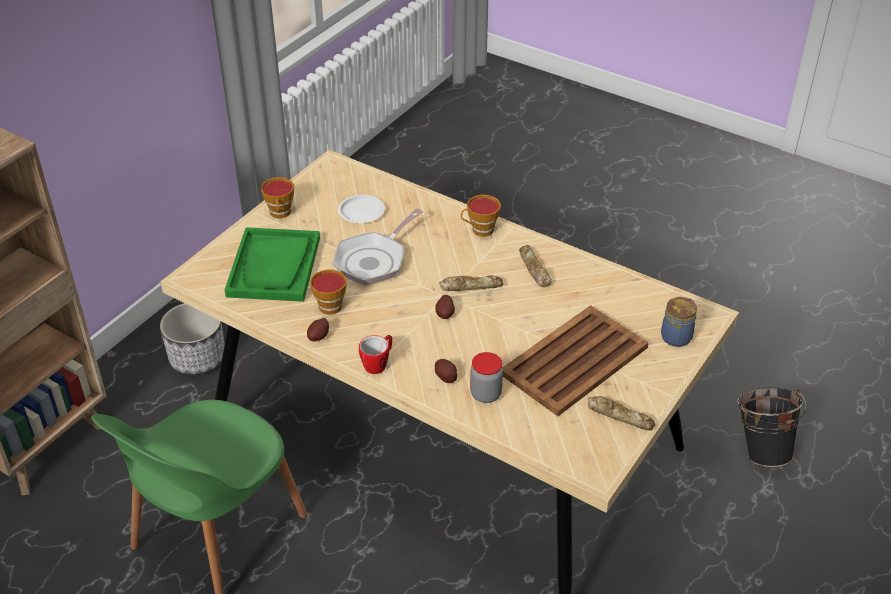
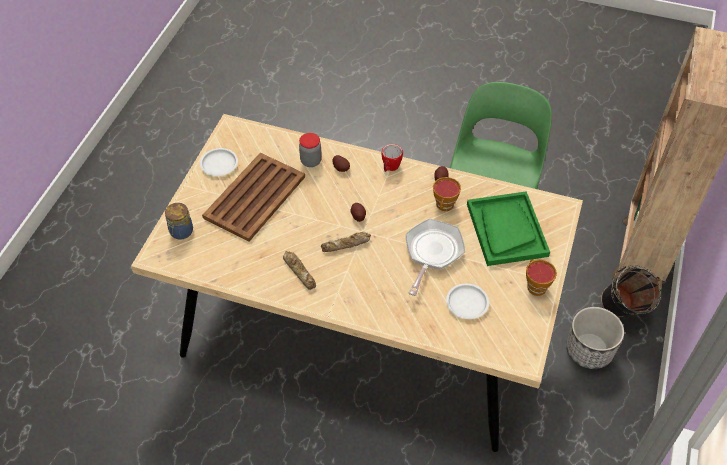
camera: 165 degrees right, 10 degrees up
(480, 230) = (356, 305): cup -> none
(620, 416) = (219, 164): bread -> white plate
(761, 449) = (118, 369): black bucket -> black bucket (623, 314)

